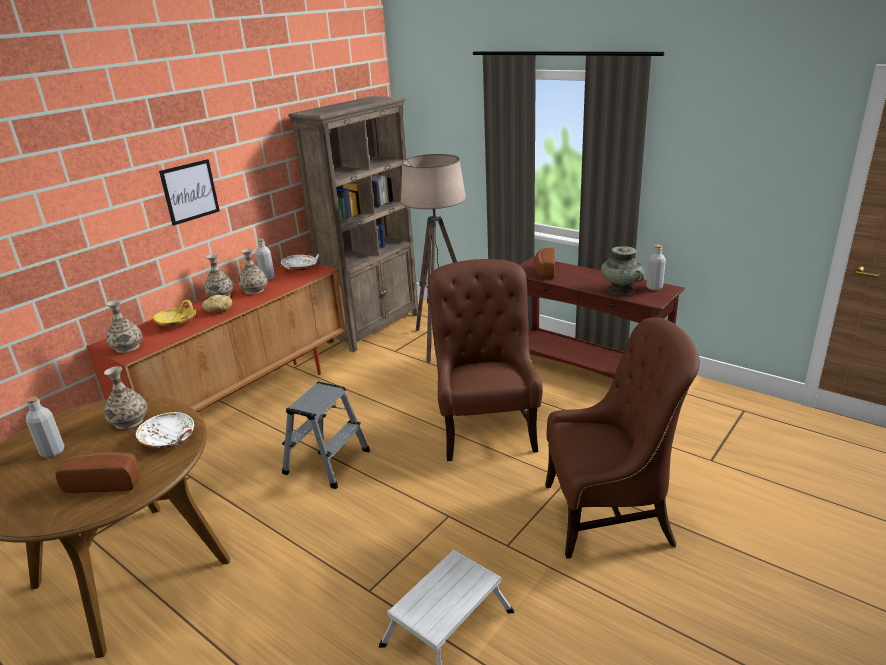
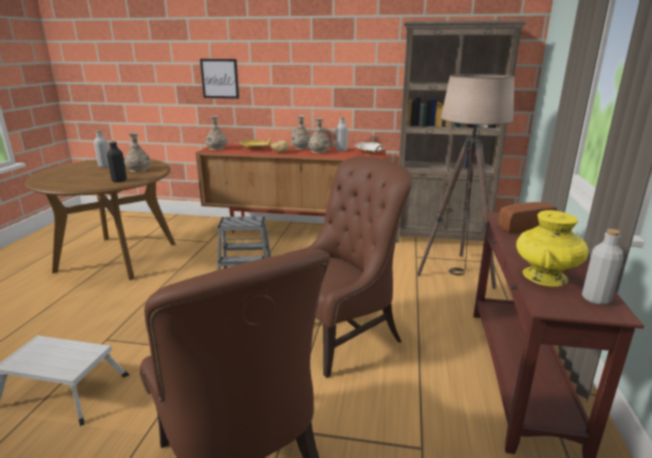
camera: 60 degrees right, 5 degrees down
(106, 481) = (74, 180): bread -> none
(169, 439) = (119, 180): white bowl -> black bottle
(190, 191) = (305, 67): picture -> picture (220, 78)
(620, 290) = (545, 276): turquoise vase -> yellow vase

